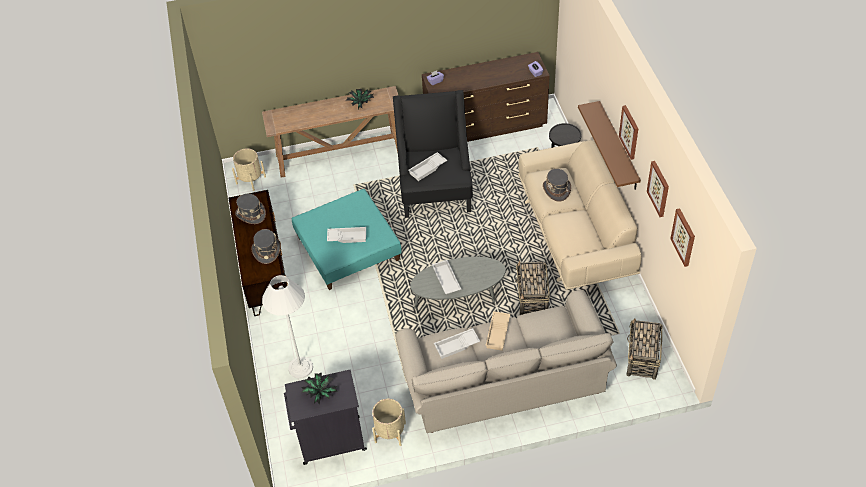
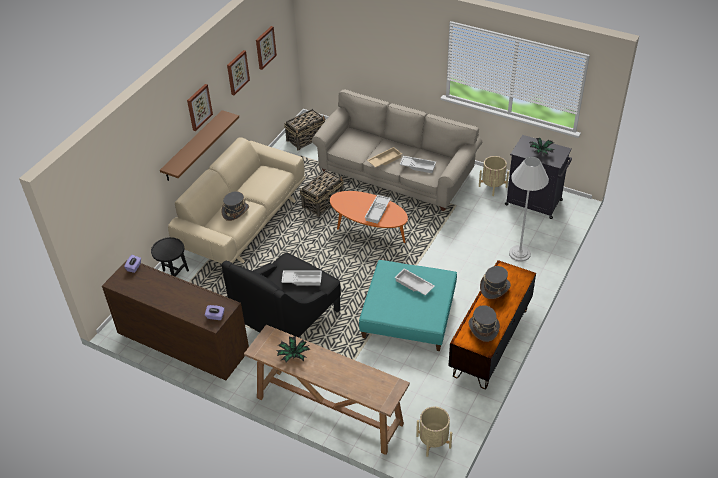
camera: 140 degrees left, 5 degrees down
(459, 298) = (369, 230): grey coffee table -> orange coffee table

